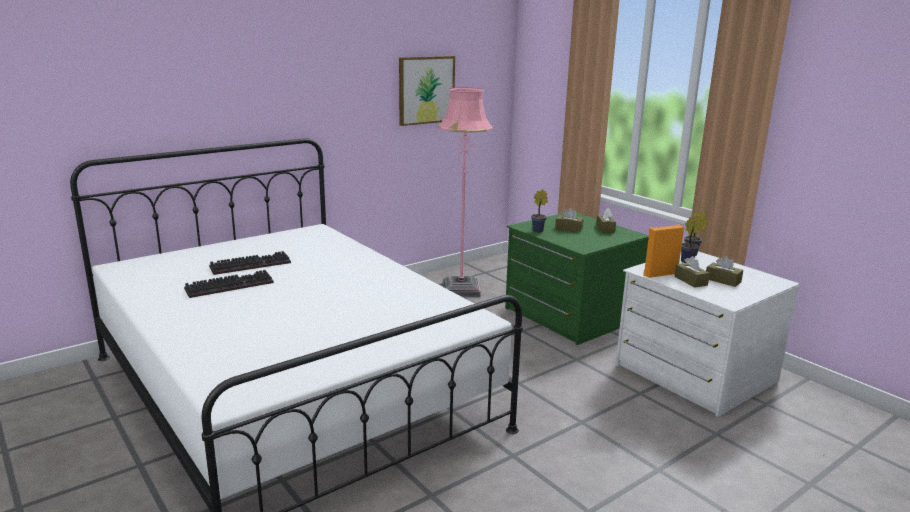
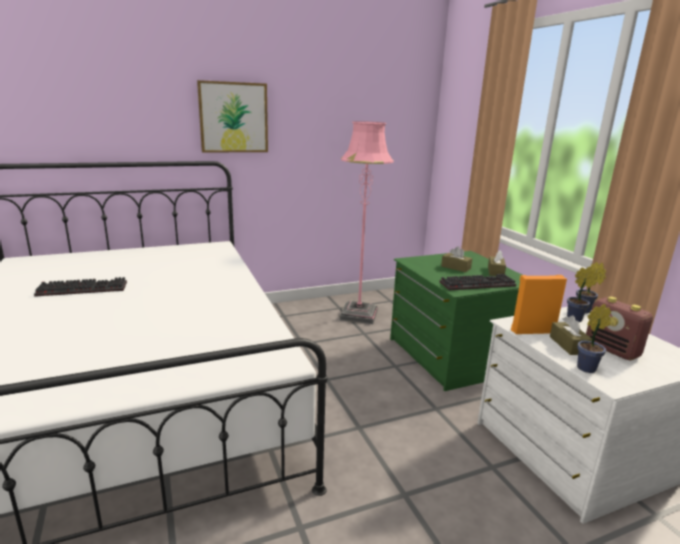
camera: 15 degrees right, 0 degrees up
(251, 264) = (126, 271): keyboard -> keyboard (478, 284)
(426, 90) = (341, 125): picture -> picture (233, 117)
(539, 230) = (423, 266): potted plant -> potted plant (588, 368)
(722, 280) = (612, 350): brown tissue box -> radio

